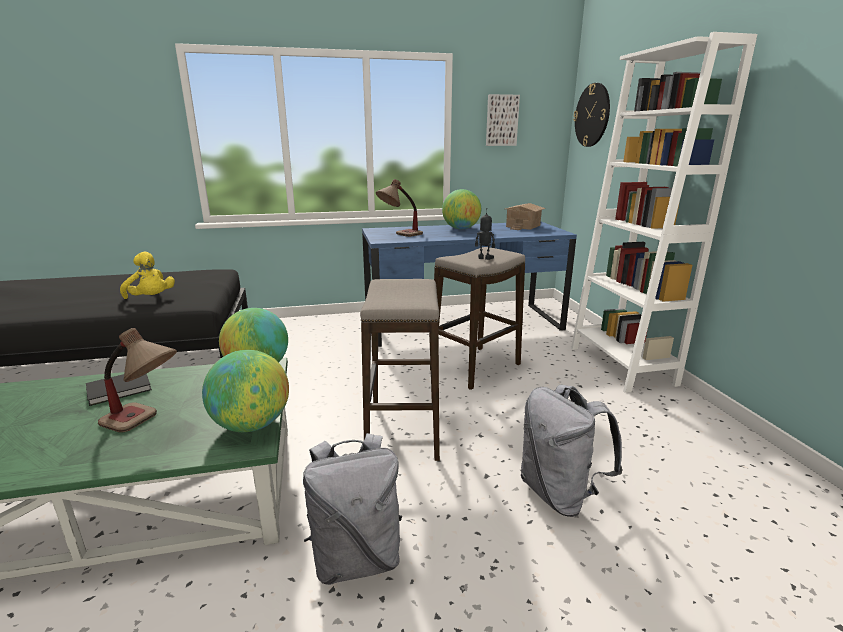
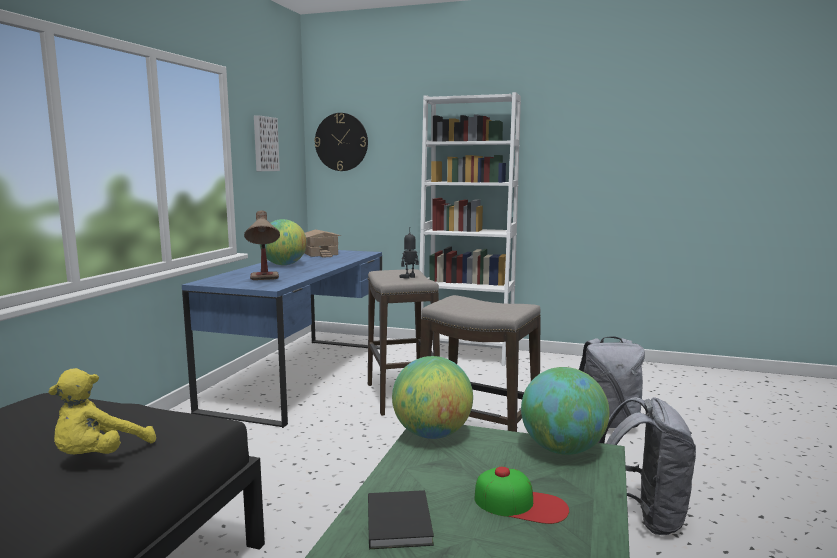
camera: 60 degrees left, 10 degrees down
(146, 424) = (521, 504): table lamp -> cap
(151, 299) = (99, 456): yellow plush toy -> yellow plush toy turned 135 degrees clockwise

